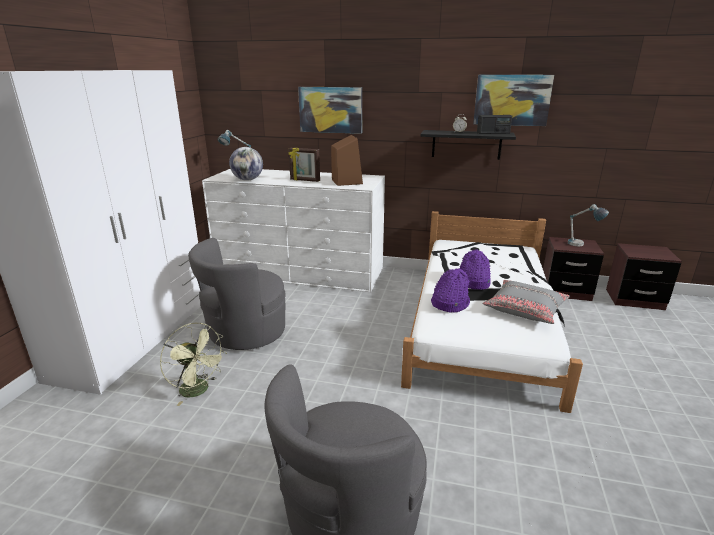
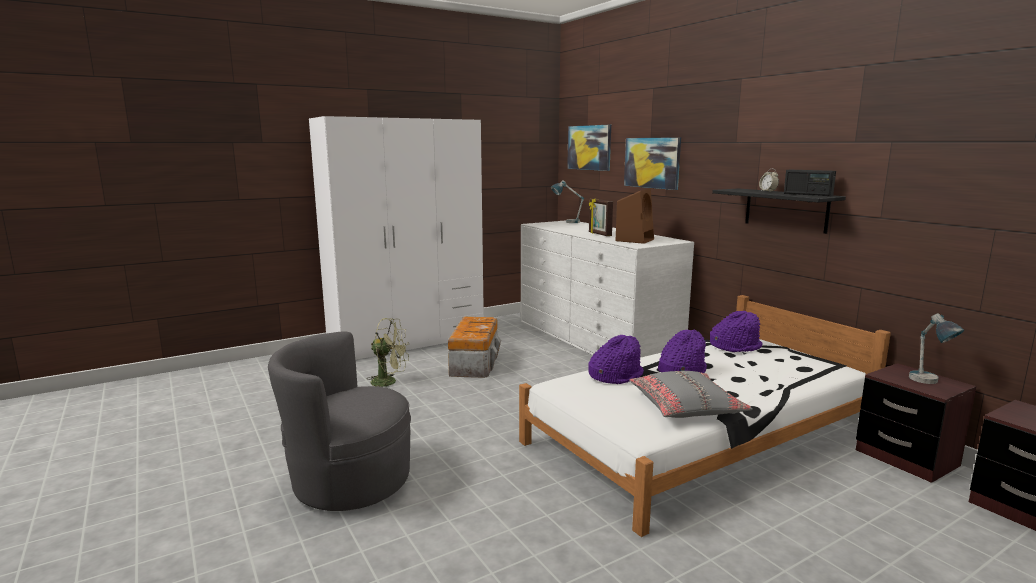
camera: 45 degrees right, 10 degrees down
(199, 391) = (389, 382): green fan -> green fan turned 75 degrees counterclockwise
(245, 332) = (475, 362): grey armchair -> storage box
(248, 180) = (554, 228): globe -> none
(459, 251) = (735, 346): none -> purple hat
(512, 100) = (843, 151): picture -> picture (589, 147)

